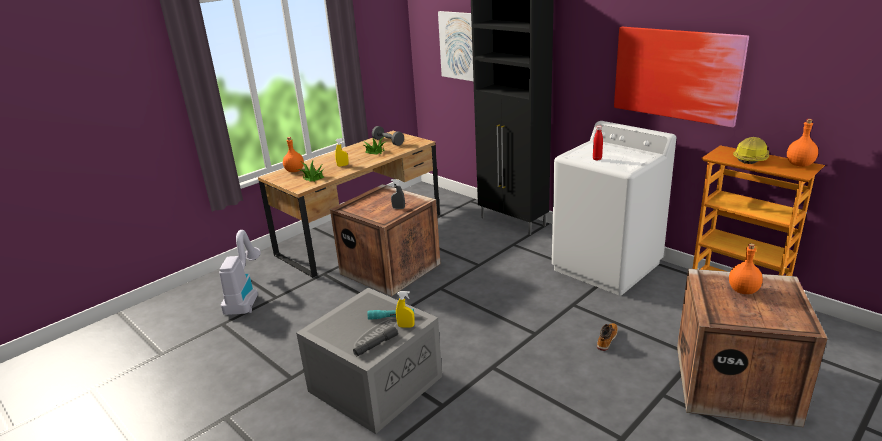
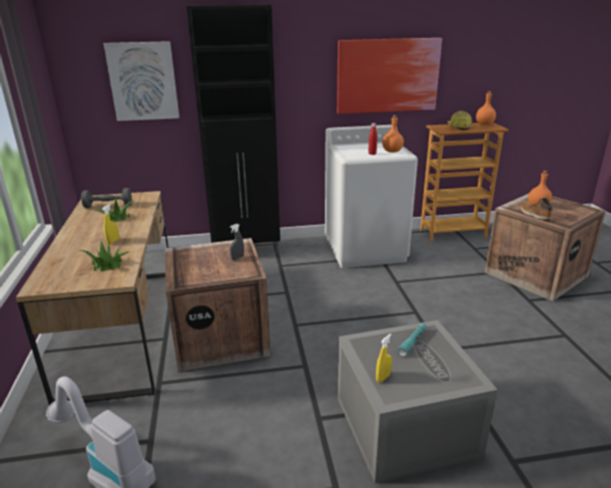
camera: 55 degrees left, 0 degrees up
(295, 170) = (59, 269): orange bottle -> orange bottle (392, 151)
(376, 345) = (456, 368): grey flashlight -> none
(406, 326) = (437, 340): yellow spray bottle -> yellow spray bottle (383, 378)
(606, 339) = (452, 290): boot -> boot (534, 215)

